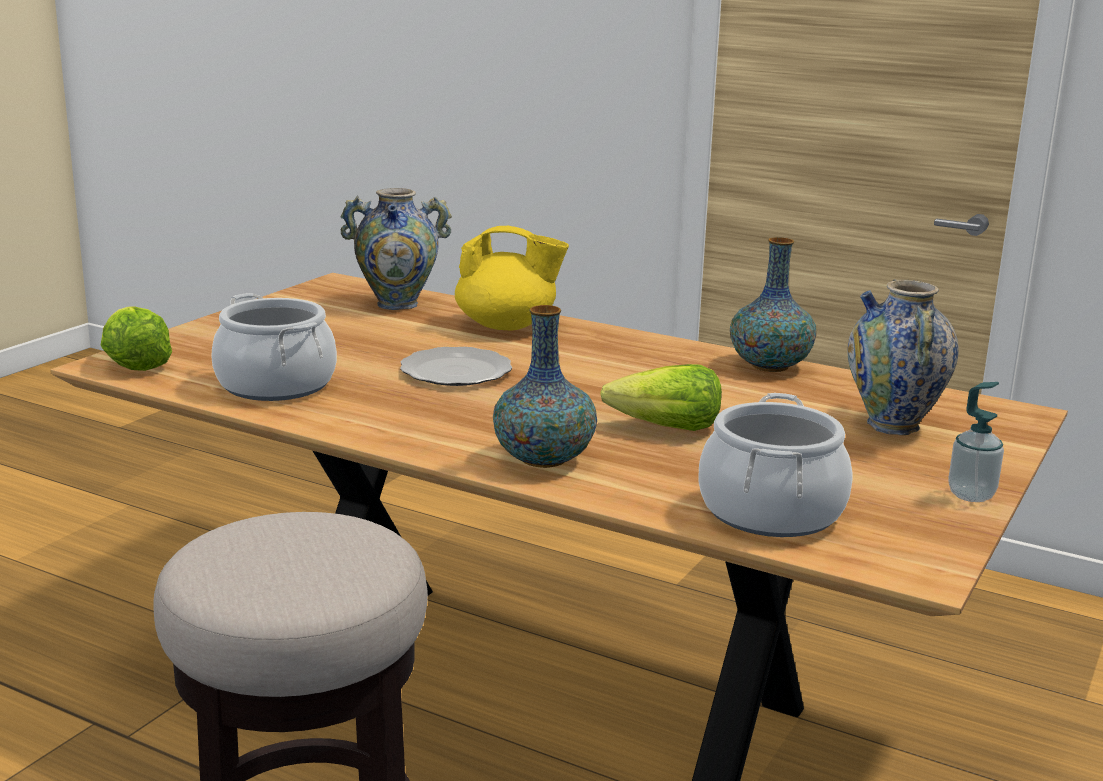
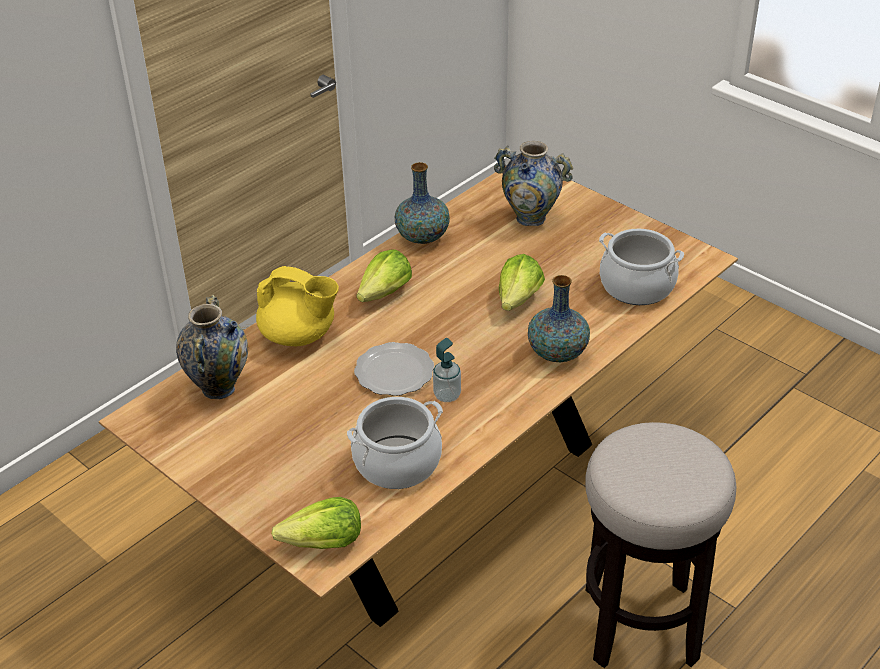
camera: 75 degrees left, 20 degrees up
(507, 326) = (299, 335): yellow teapot -> yellow teapot turned 90 degrees clockwise
(622, 356) = (385, 293): none -> lettuce
(971, 495) = (625, 220): soap dispenser -> soap dispenser (447, 395)

